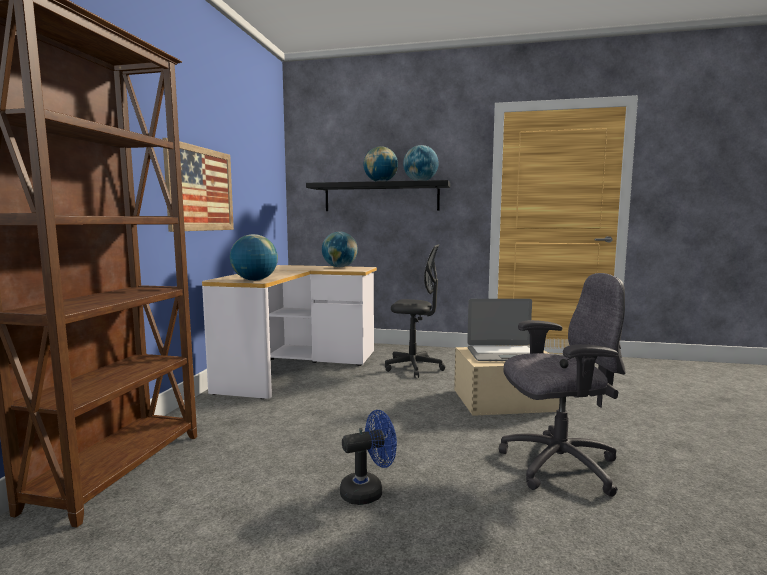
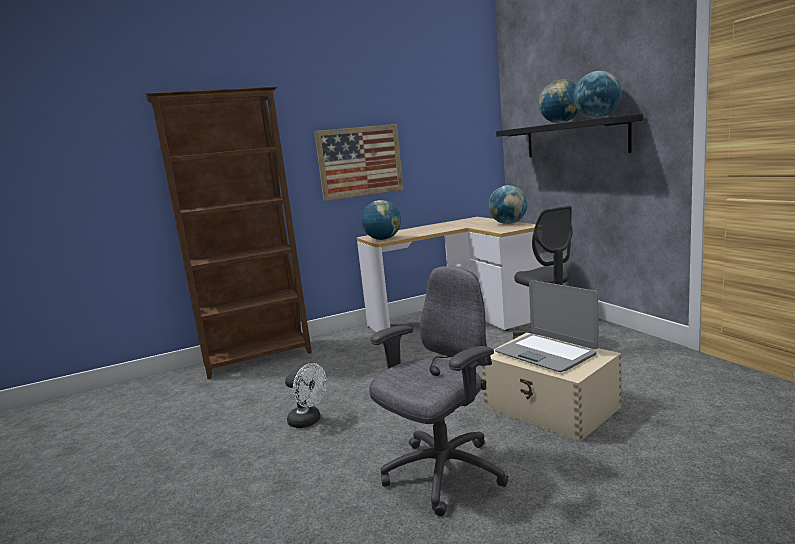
camera: 55 degrees right, 5 degrees up
(368, 491) = (309, 421): blue fan -> white fan
(557, 465) = (442, 474): grey office chair -> grey office chair turned 90 degrees counterclockwise

